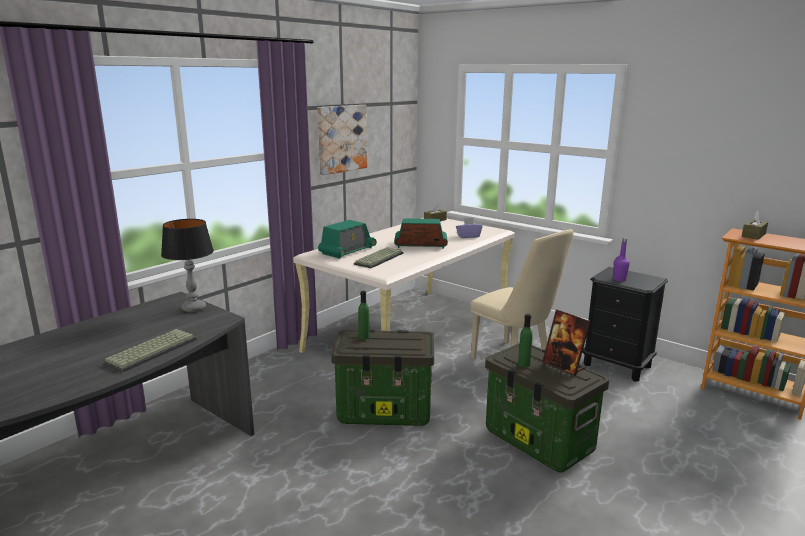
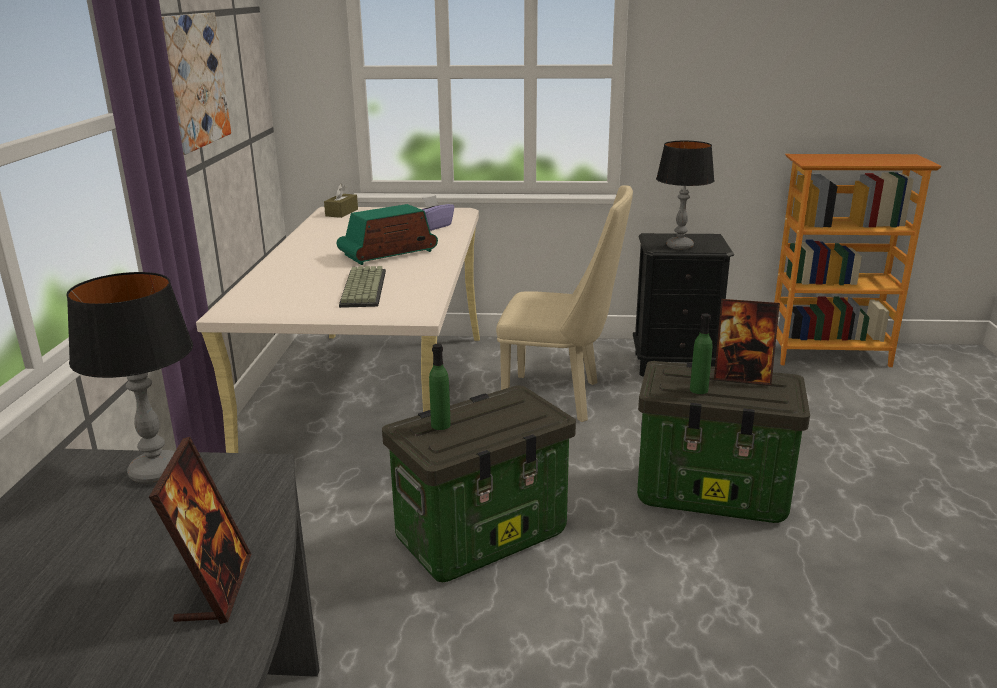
camera: 35 degrees left, 5 degrees up
(152, 350) = (214, 588): keyboard -> picture frame
(347, 251) = (287, 288): radio -> none
(619, 279) = (679, 246): purple bottle -> table lamp
(753, 235) = (821, 158): brown tissue box -> none

